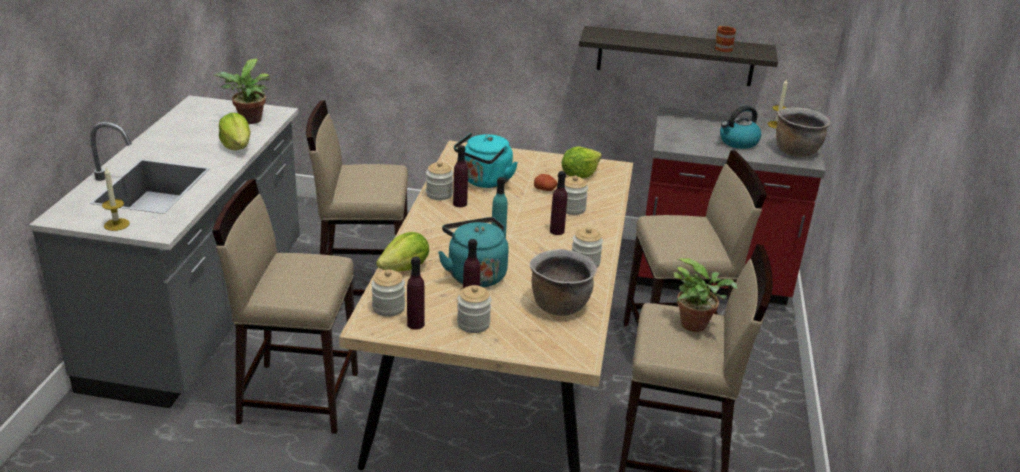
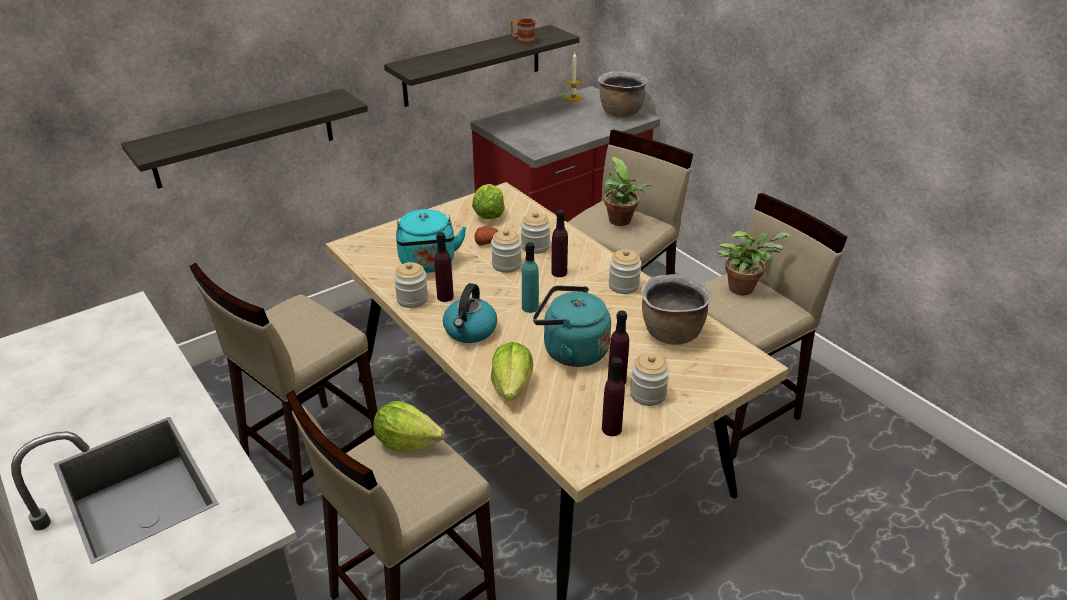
camera: 45 degrees left, 5 degrees up
(116, 224) = (185, 560): candle -> none
(237, 146) = (154, 372): lettuce -> lettuce (407, 442)
(248, 121) = (110, 337): potted plant -> potted plant (621, 222)
(388, 307) = (565, 432): jar -> jar (506, 265)
(451, 44) = (244, 138): none -> shelf
(738, 142) = (575, 124): kettle -> kettle (470, 331)

